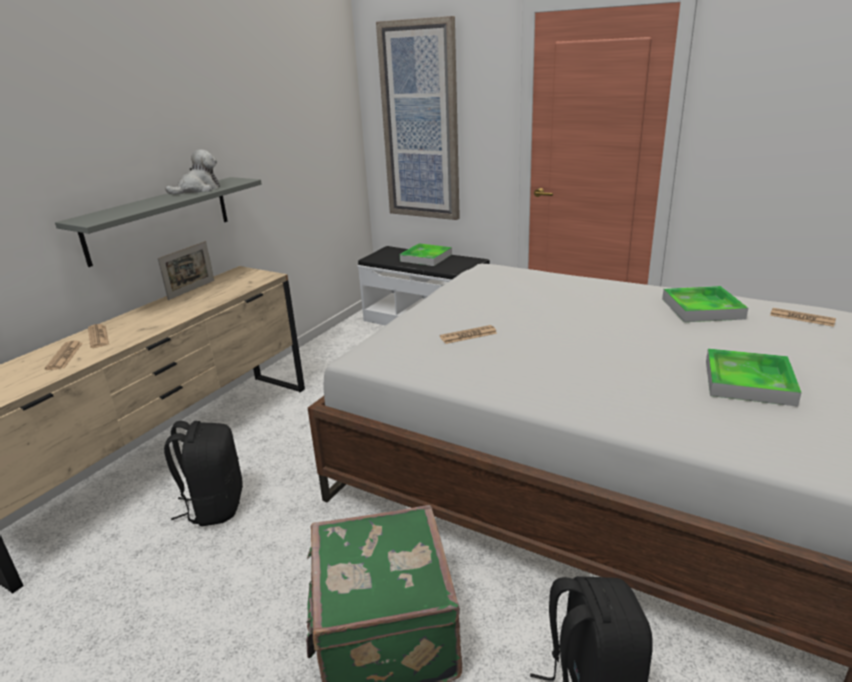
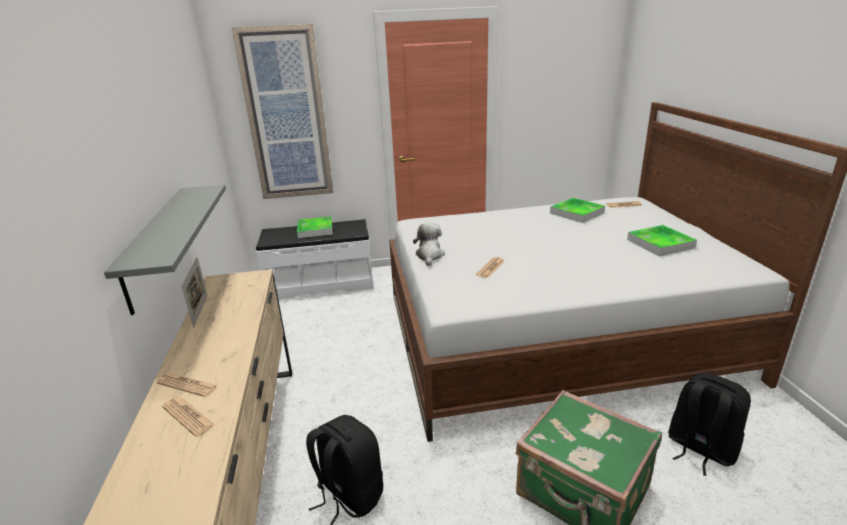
camera: 40 degrees left, 0 degrees up
(198, 189) = (185, 205): plush toy -> plush toy (429, 255)

